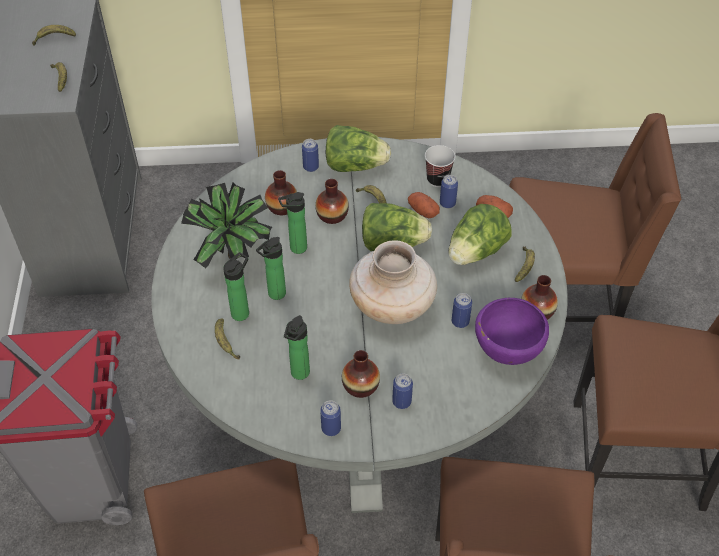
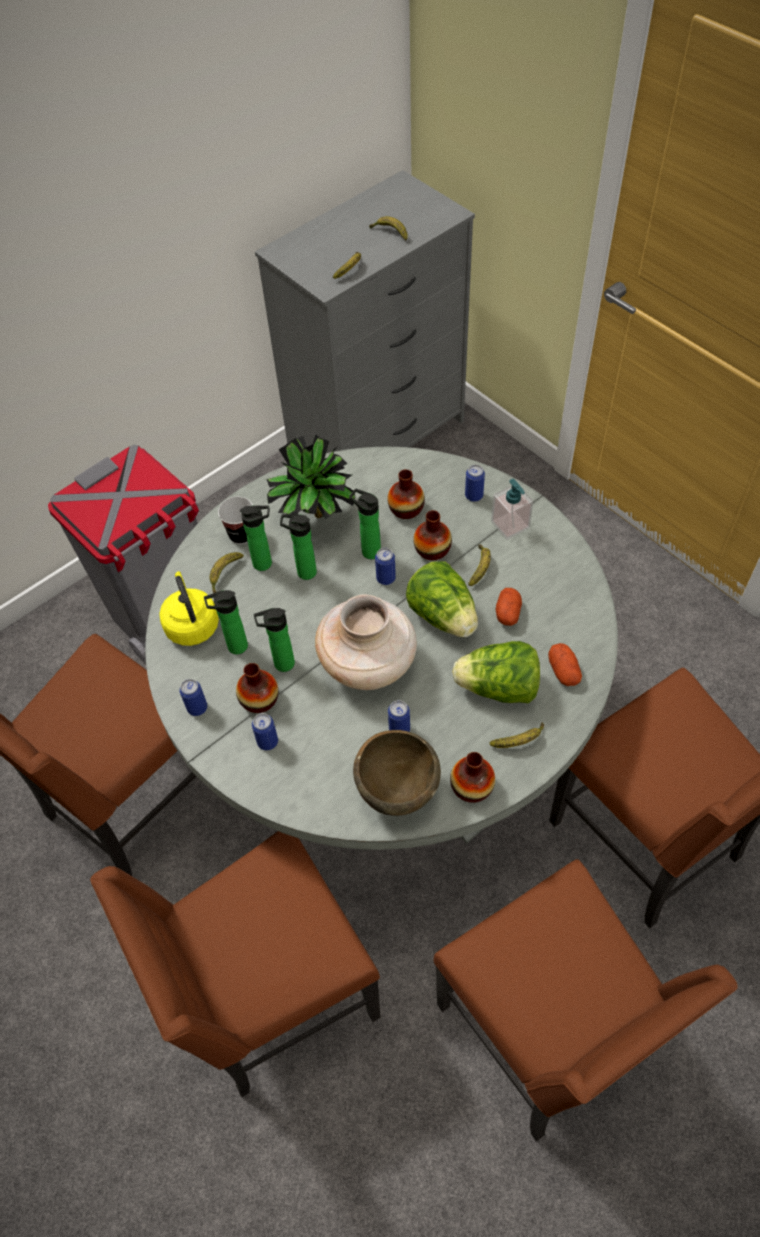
camera: 55 degrees right, 5 degrees up
(250, 389) = (191, 624): none -> yellow kettle
(342, 355) = (281, 664): none -> bottle
(355, 165) = (510, 525): lettuce -> soap dispenser
(437, 179) = (560, 598): cup -> cup (241, 535)
(447, 203) = (538, 625): can -> can (386, 578)
(506, 352) = (396, 791): purple bowl -> brown bowl

